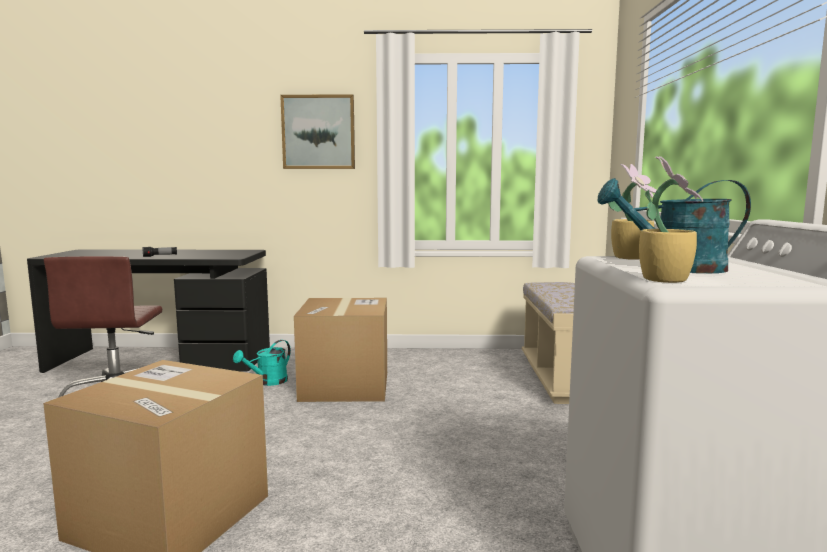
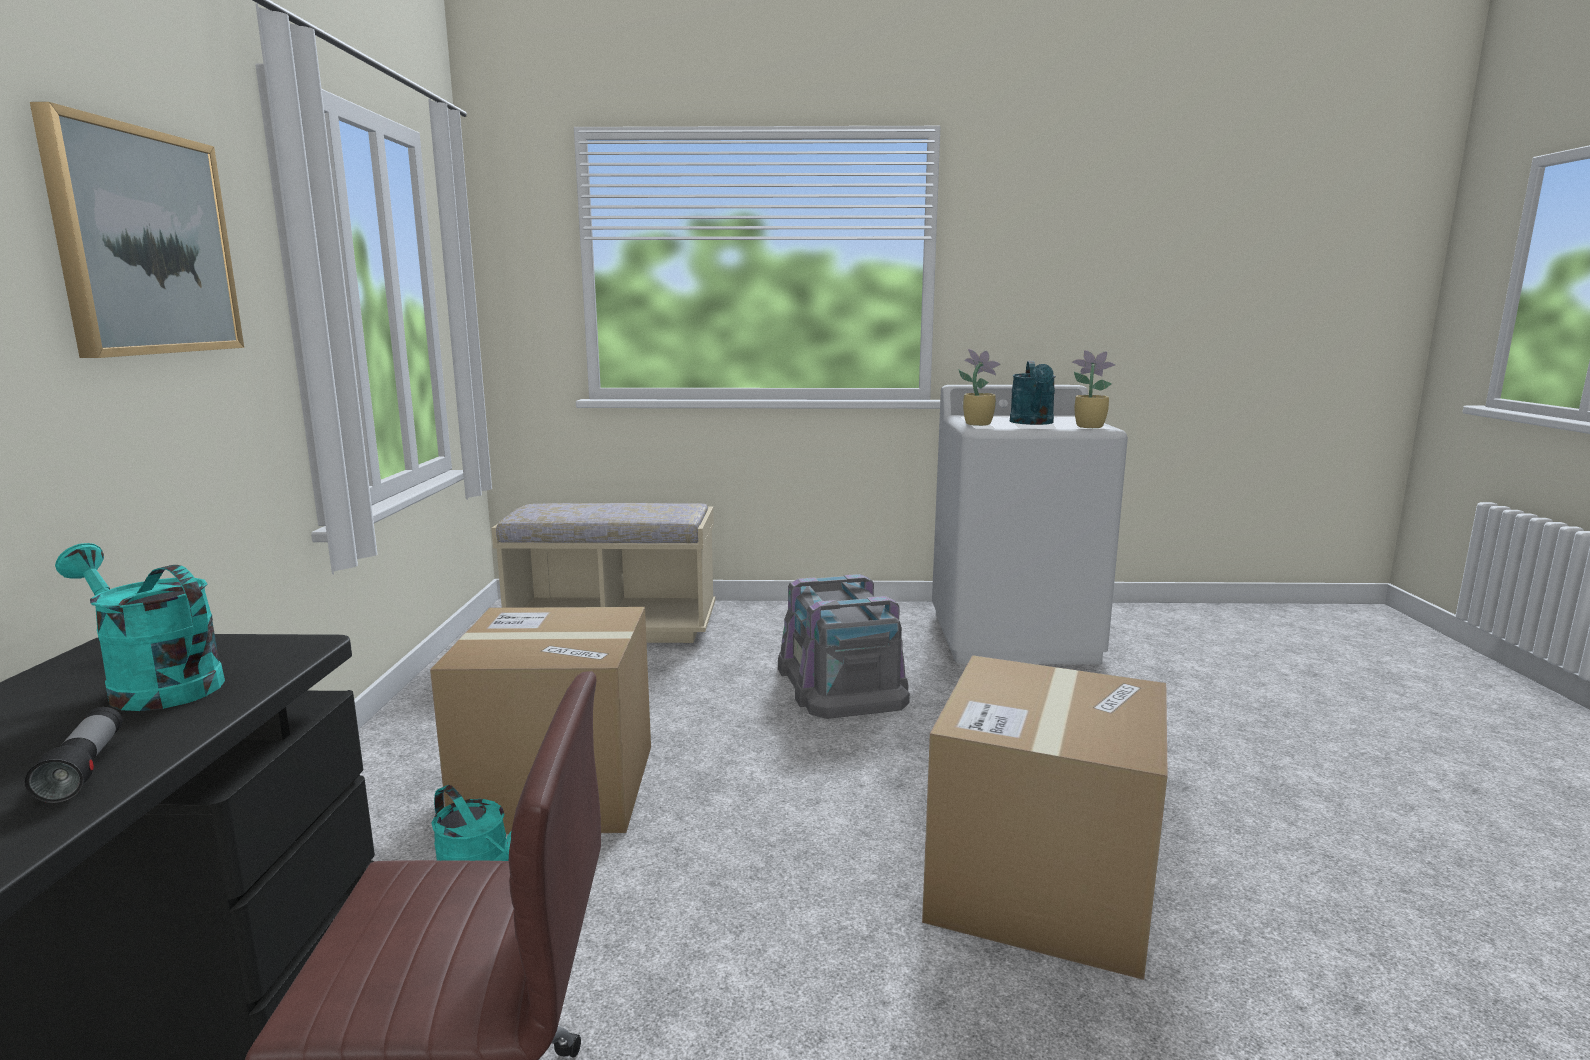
camera: 90 degrees left, 5 degrees up
(213, 254) = (154, 685): none -> turquoise watering can
(496, 457) = (839, 681): none -> grey storage box

